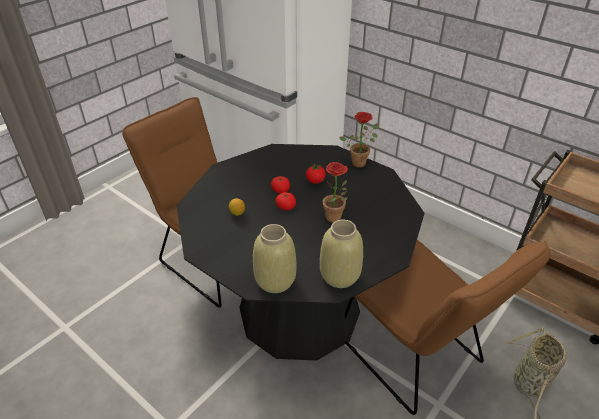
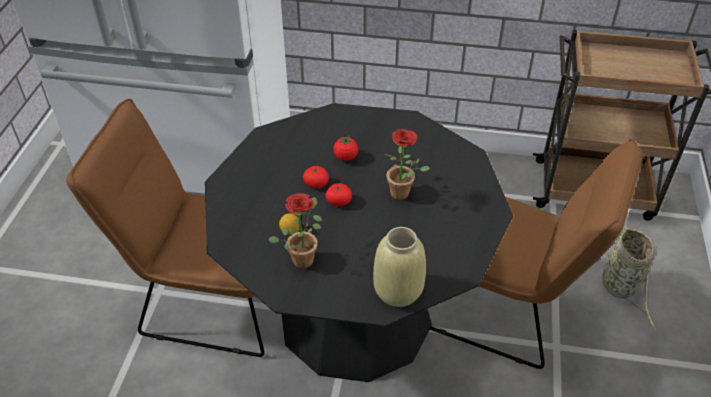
camera: 30 degrees left, 5 degrees up
(339, 276) = (457, 256): beige vase -> none
(360, 162) = (375, 115): potted plant -> potted plant (303, 257)

